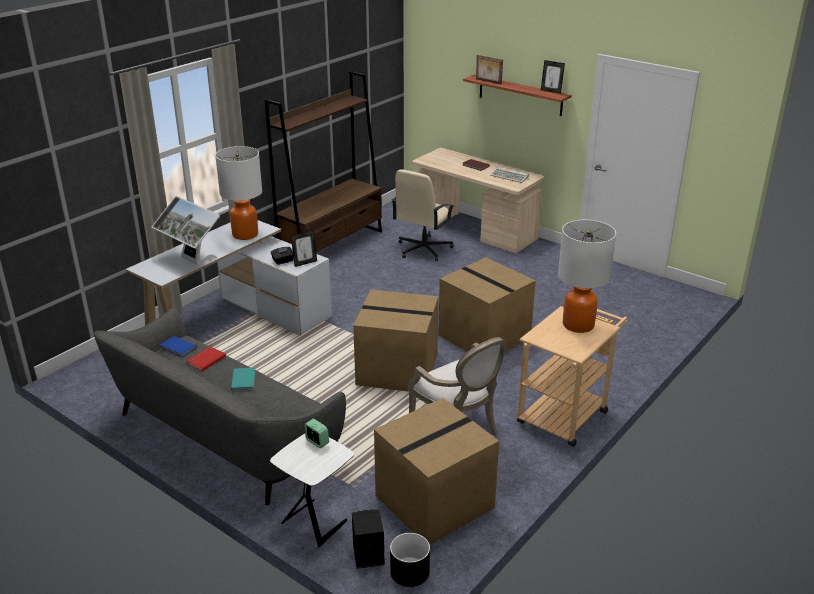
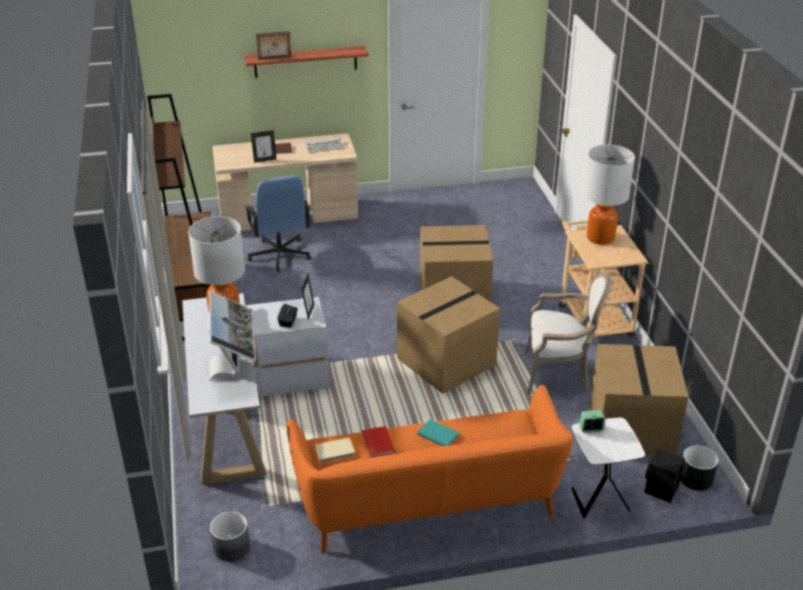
camera: 50 degrees left, 5 degrees up
(97, 377) = (231, 547): none -> grey planter
(178, 348) = (335, 451): blue book -> beige book
(192, 261) = (235, 368): monitor -> monitor turned 90 degrees counterclockwise
(221, 436) = (429, 502): grey sofa -> orange sofa
(423, 249) = (279, 255): beige office chair -> blue office chair
(551, 91) = (343, 48): picture frame -> picture frame (264, 160)

